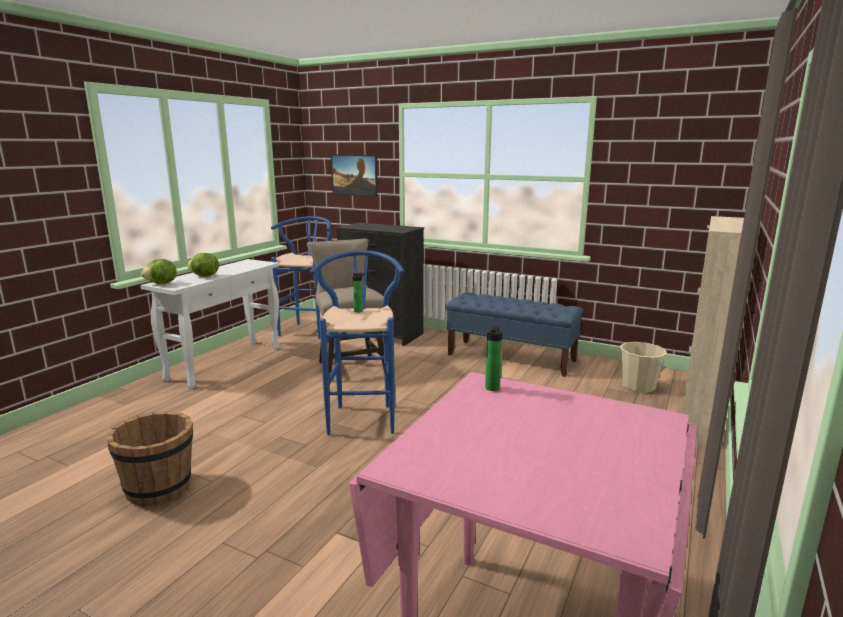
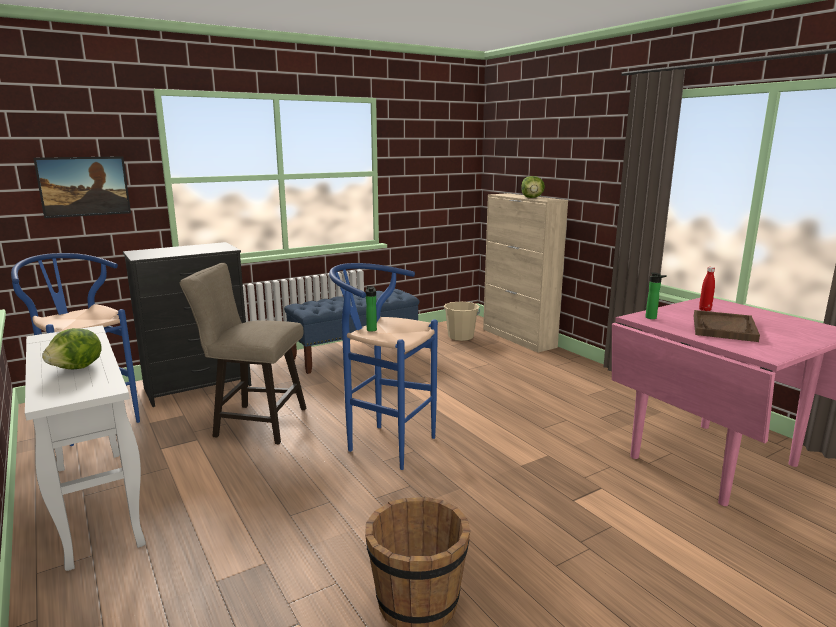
camera: 60 degrees left, 0 degrees up
(161, 284) = (60, 397): lettuce -> lettuce (532, 198)
(504, 434) = (724, 328): none -> brown tray
(592, 417) = (705, 310): none -> red bottle

